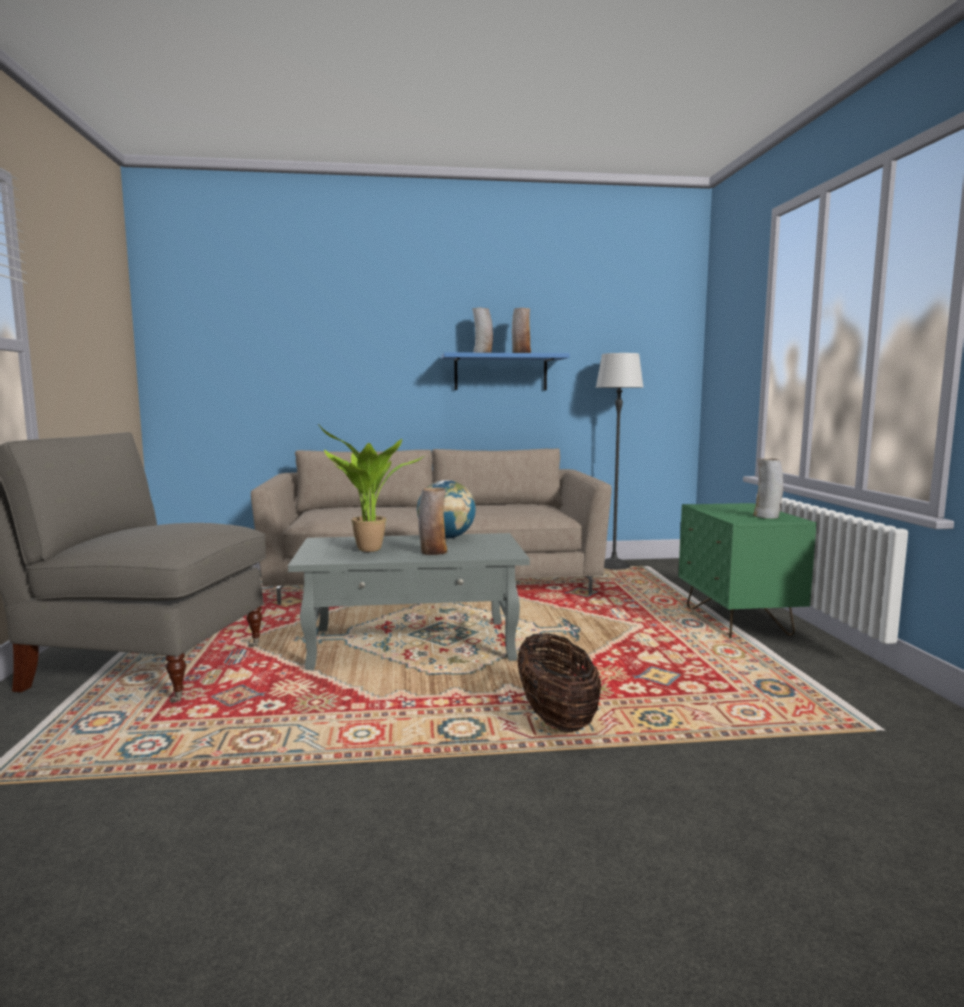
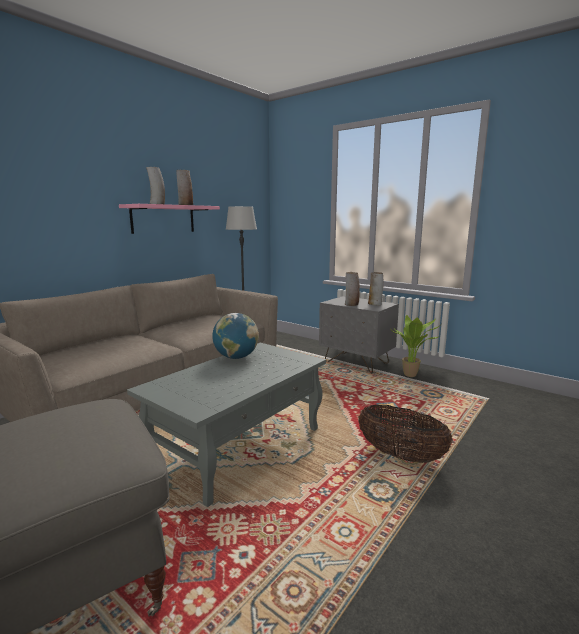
camera: 45 degrees left, 5 degrees up
(369, 551) = (218, 385): potted plant -> potted plant (412, 375)
(433, 552) = (264, 372): vase -> vase (351, 304)
(500, 372) = (163, 219): blue shelf -> pink shelf
(737, 621) = (356, 362): green nightstand -> grey nightstand

